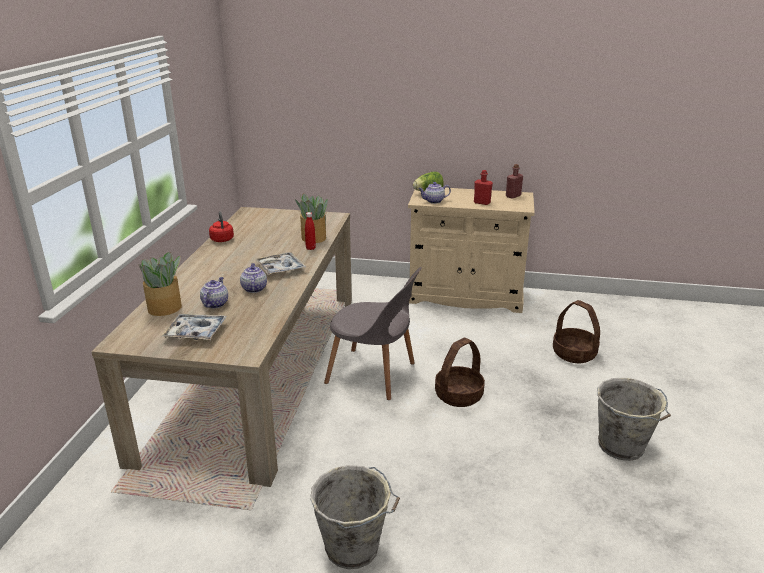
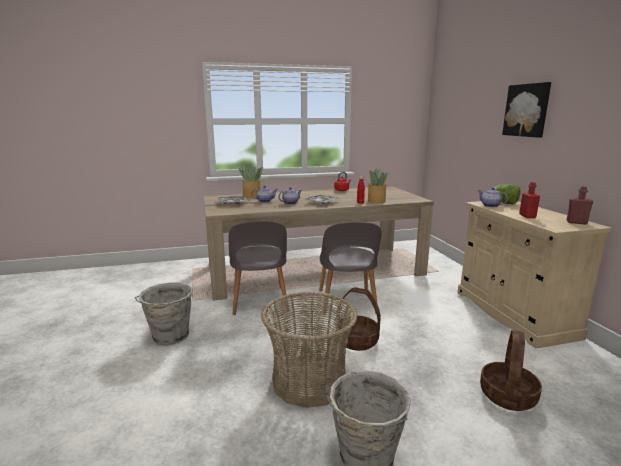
camera: 65 degrees right, 10 degrees down
(314, 441) = (259, 302): none -> grey chair
(420, 90) = (527, 110): none -> picture
(514, 447) = (309, 381): none -> basket

